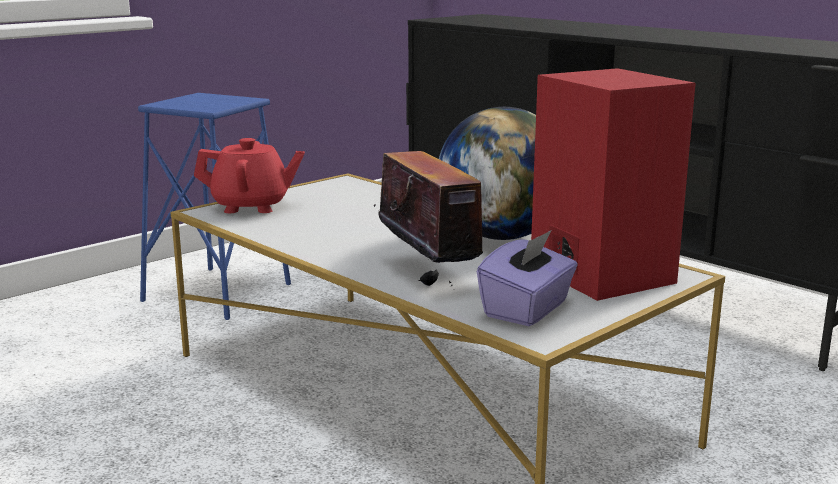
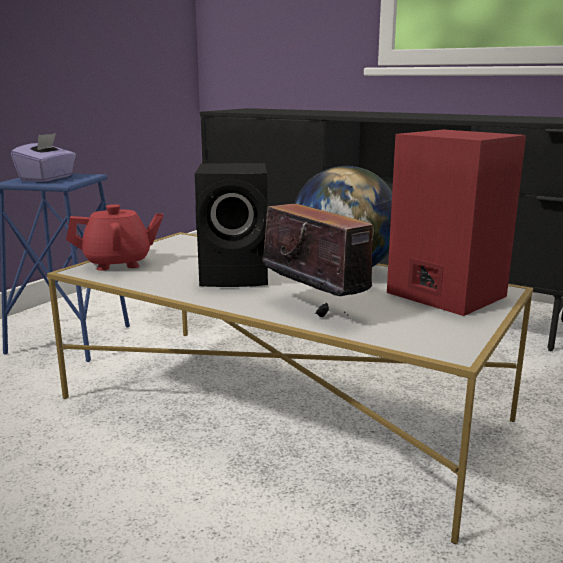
camera: 15 degrees left, 0 degrees up
(373, 231) = (237, 275): none -> black speaker
(527, 309) = (419, 329): purple tissue box -> purple tissue box (47, 178)

